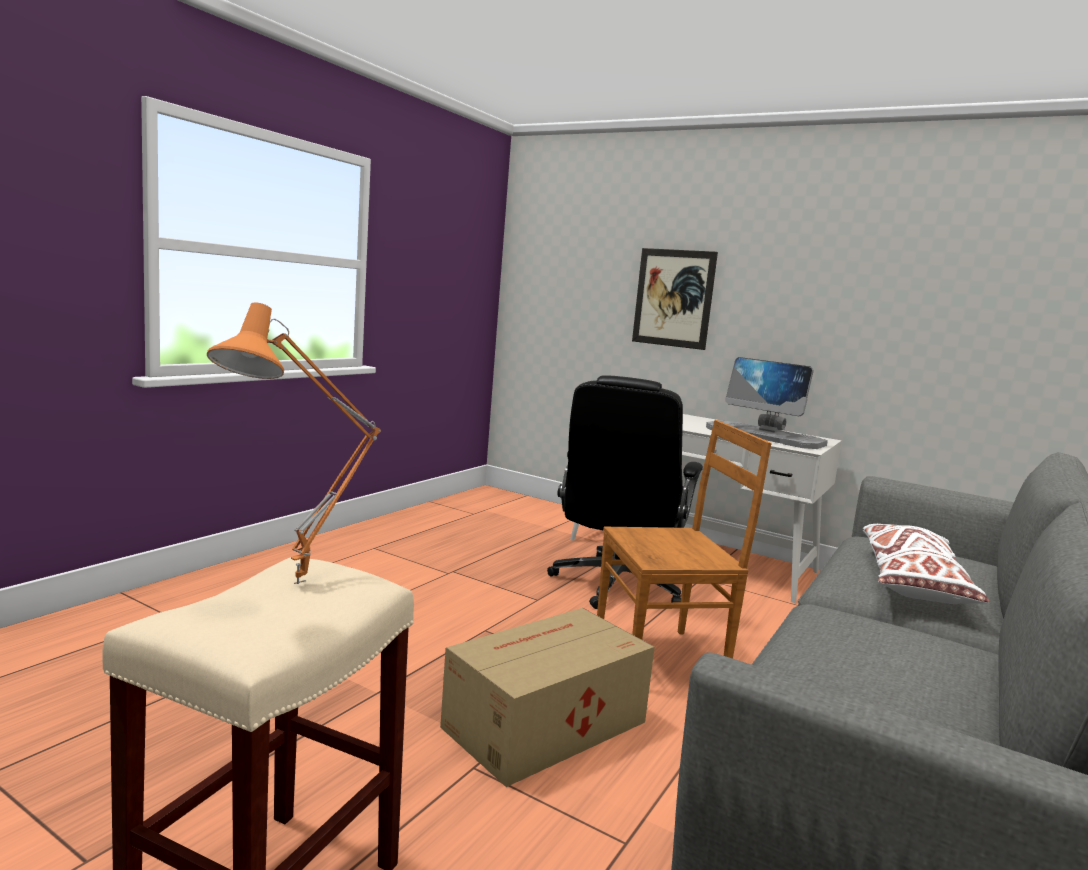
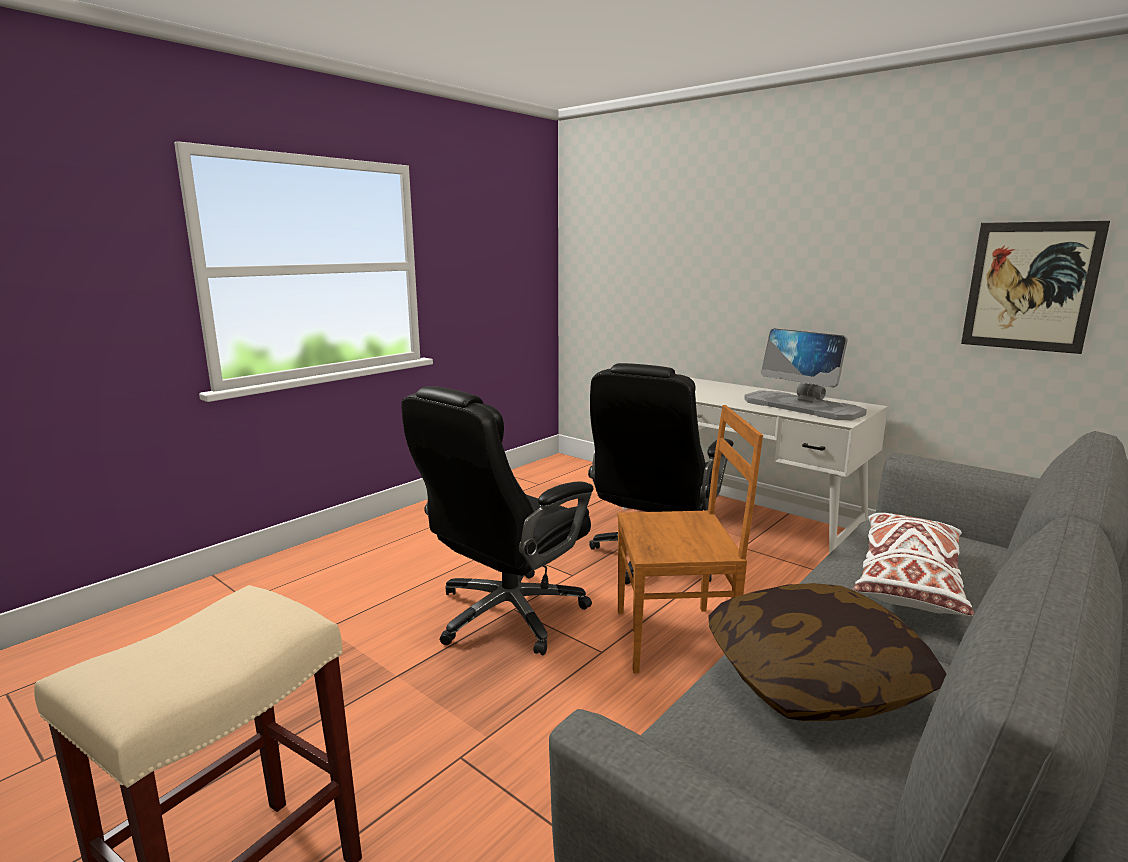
camera: 10 degrees right, 5 degrees up
(303, 584) = (231, 623): orange table lamp -> none
(479, 635) = (506, 615): none -> black office chair
(542, 725) = (537, 712): cardboard box -> none
(673, 298) = (715, 269): picture -> picture (1030, 286)
(869, 654) = (814, 680): none -> pillow

